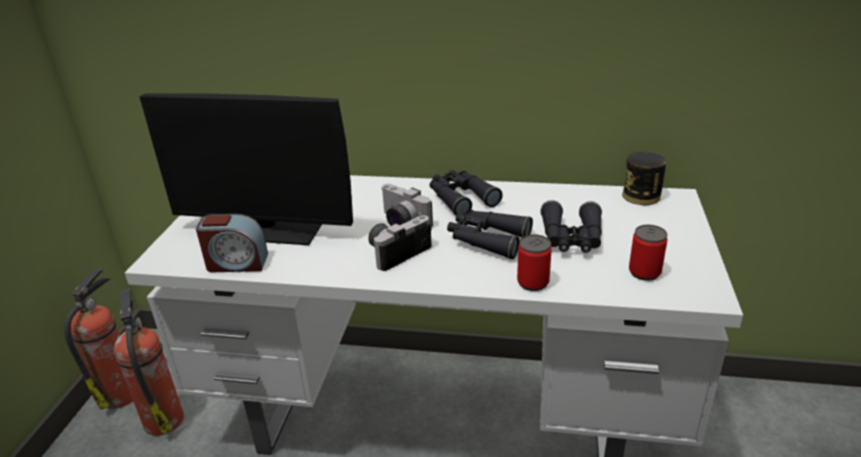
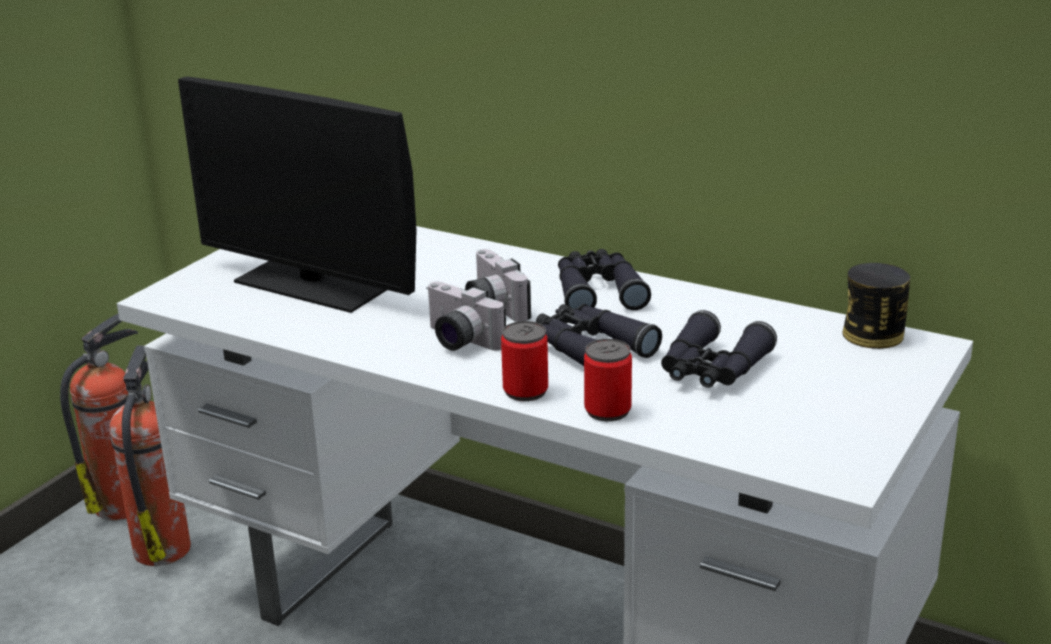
camera: 20 degrees right, 5 degrees down
(236, 263) = (249, 317): alarm clock -> none
(397, 251) = (457, 341): camera -> camera turned 120 degrees counterclockwise
(644, 272) = (778, 430): can -> can (525, 391)

